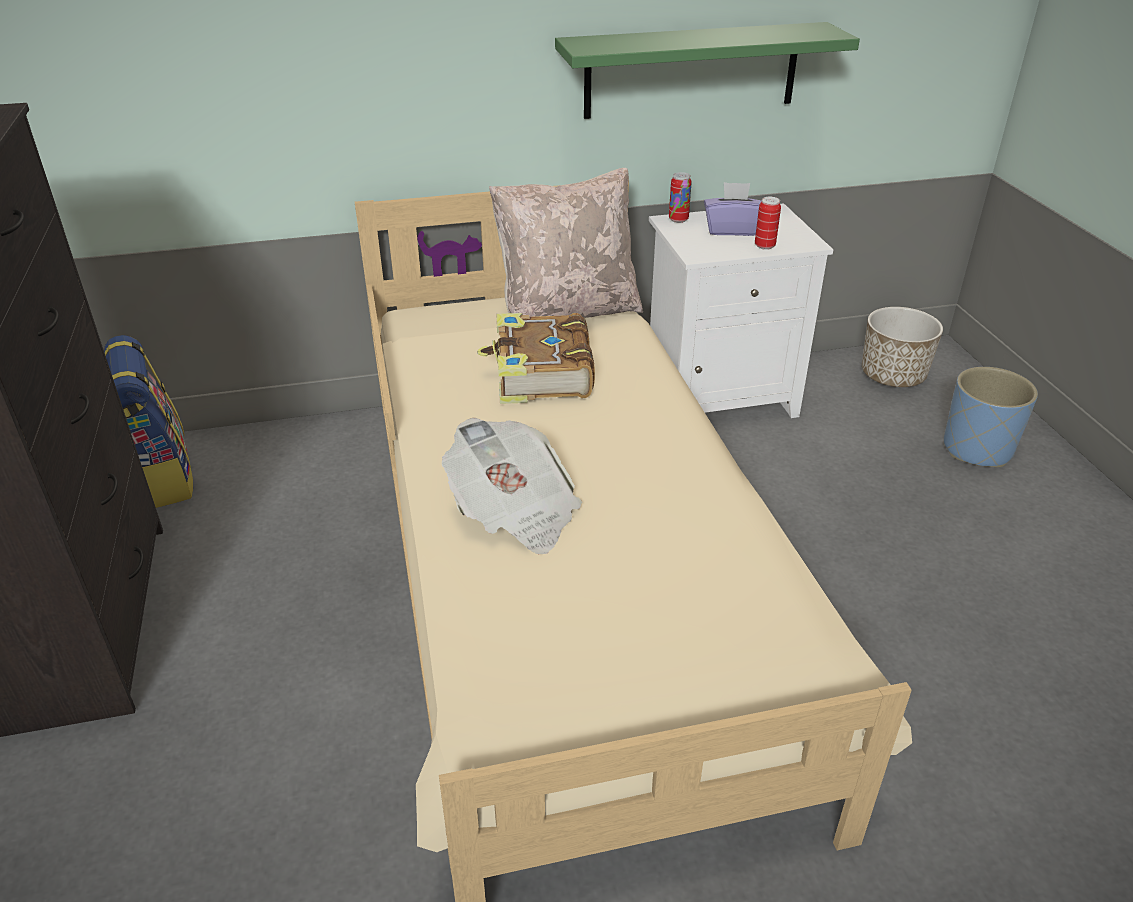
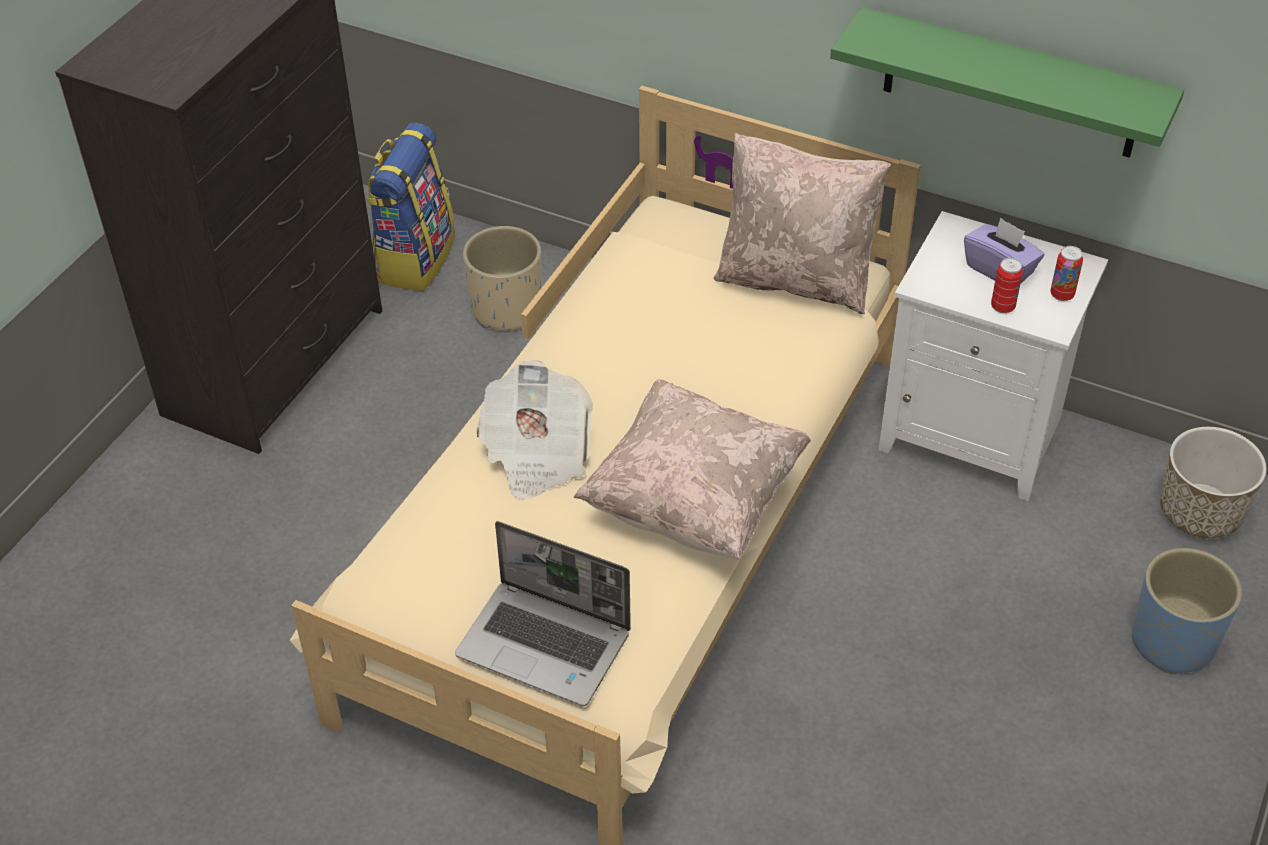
camera: 40 degrees right, 10 degrees up
(285, 477) = (507, 309): none -> beige planter
(540, 374) = (695, 336): book -> none
(678, 219) = (963, 230): can -> can (1062, 295)
(687, 478) = (694, 501): none -> beige pillow
(720, 657) = (546, 644): none -> laptop

